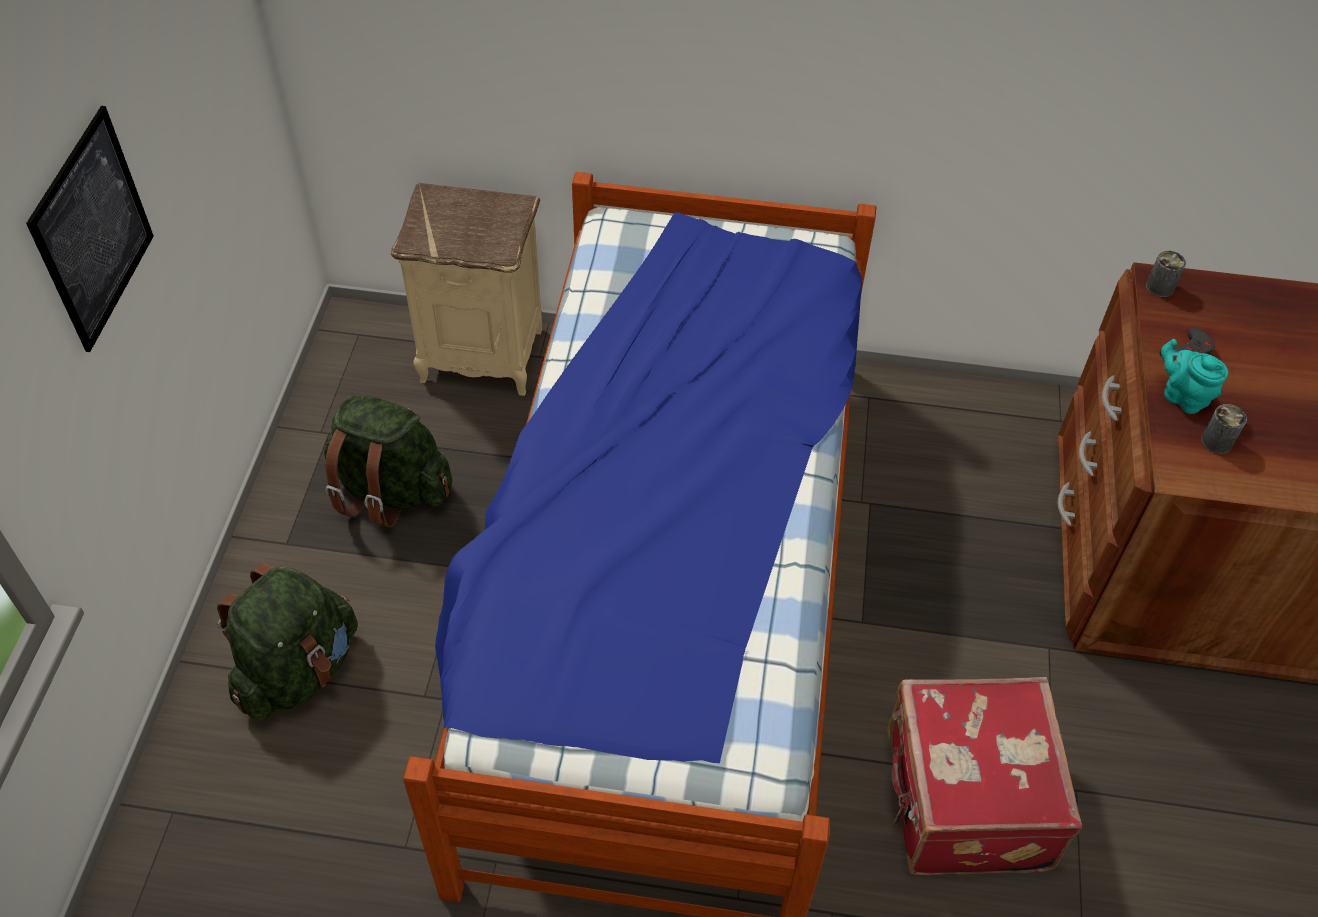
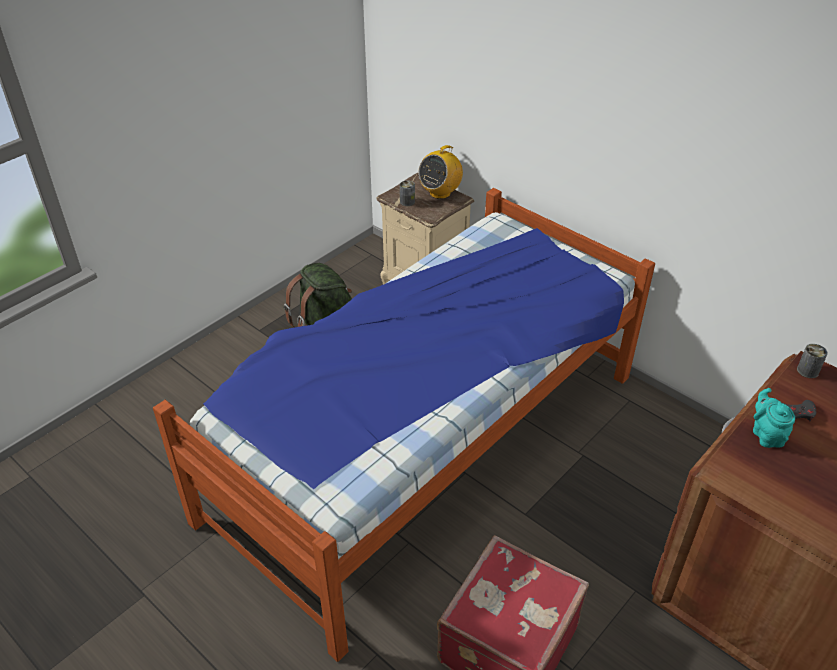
camera: 35 degrees right, 10 degrees down
(93, 230) = (186, 94): picture -> none
(298, 670) = (216, 387): green backpack -> none
(483, 207) = (440, 193): none -> radio
(1216, 441) = (768, 469): can -> can (407, 202)

